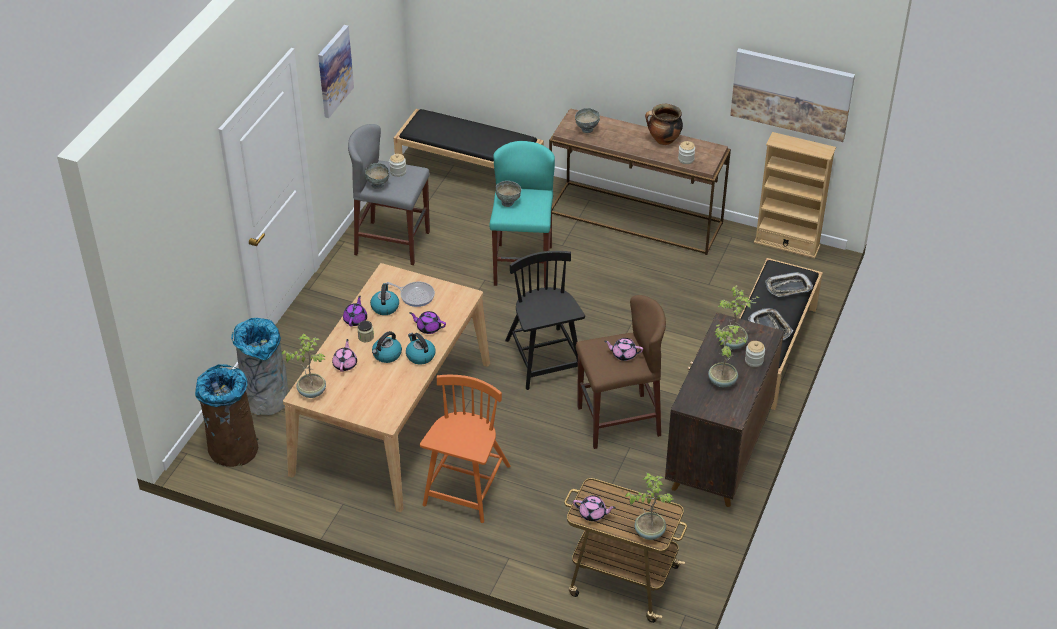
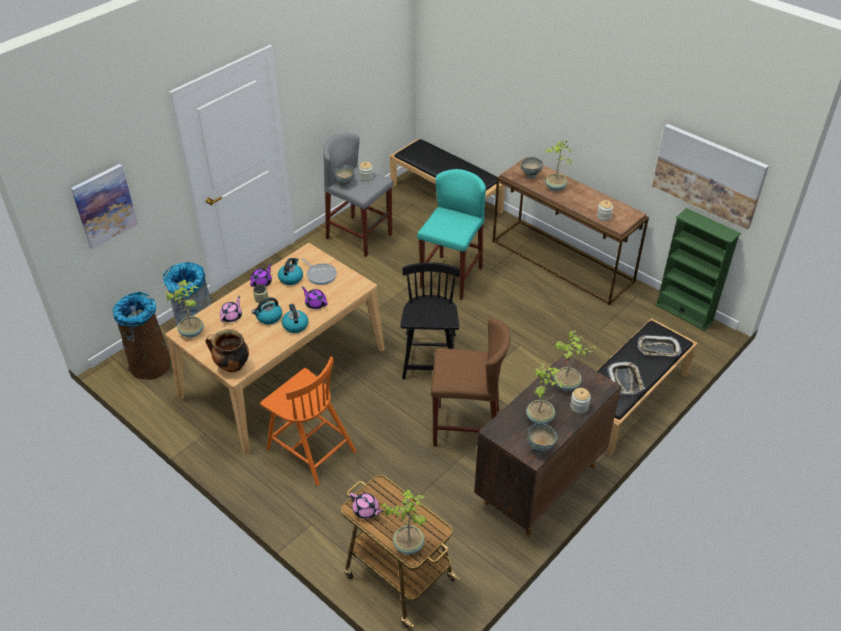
camera: 20 degrees right, 0 degrees up
(334, 71) = (323, 80): picture -> picture (104, 206)
(466, 487) = (310, 449): orange chair -> orange chair turned 90 degrees clockwise
(508, 202) = (440, 219): grey bowl -> grey bowl (540, 448)
(619, 138) = (555, 187): none -> potted plant
(623, 354) = (470, 369): pink teapot -> none
(663, 140) = (591, 197): cooking pot -> cooking pot (231, 366)
(787, 244) = (684, 312): beige bookcase -> green bookcase

